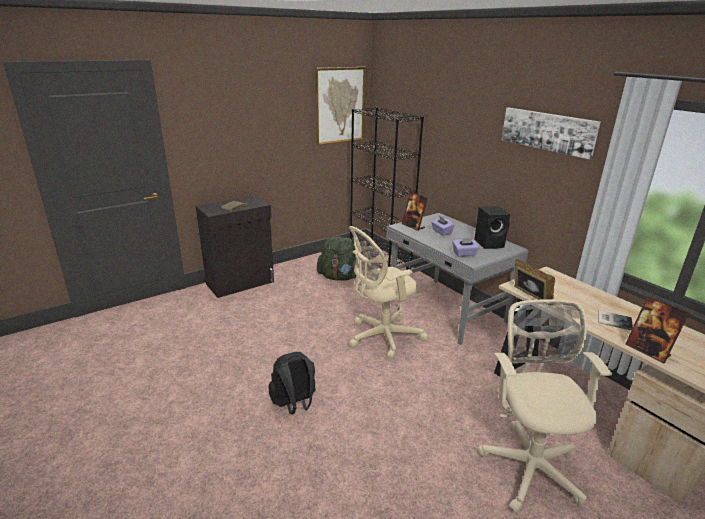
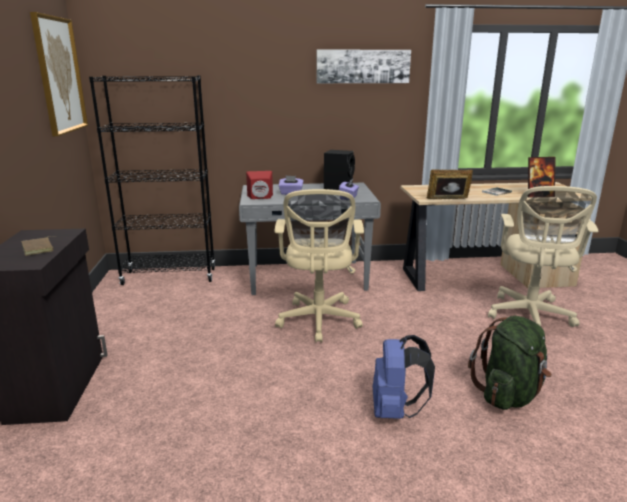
camera: 60 degrees left, 5 degrees down
(294, 405) = (395, 411): black backpack -> blue backpack
(339, 277) = (167, 309): green backpack -> green backpack (508, 394)
(413, 226) = (260, 198): picture frame -> red speaker
(529, 464) = (530, 316): beige office chair -> beige office chair turned 105 degrees counterclockwise

